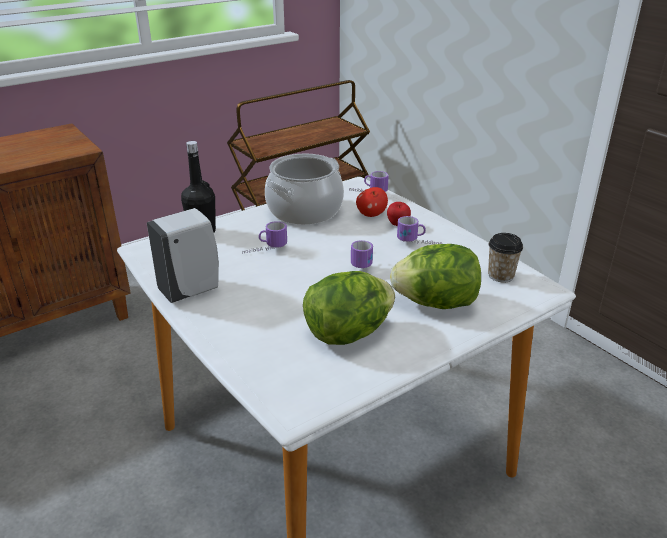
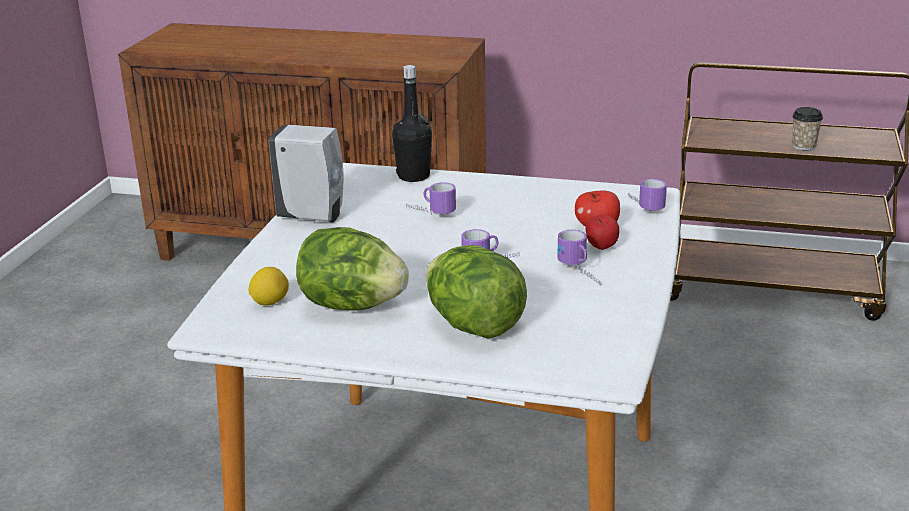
camera: 50 degrees right, 5 degrees down
(294, 364) = (270, 302): none -> lemon
(305, 211) = (540, 196): cooking pot -> none
(500, 275) = (595, 340): cup -> cup (804, 146)

